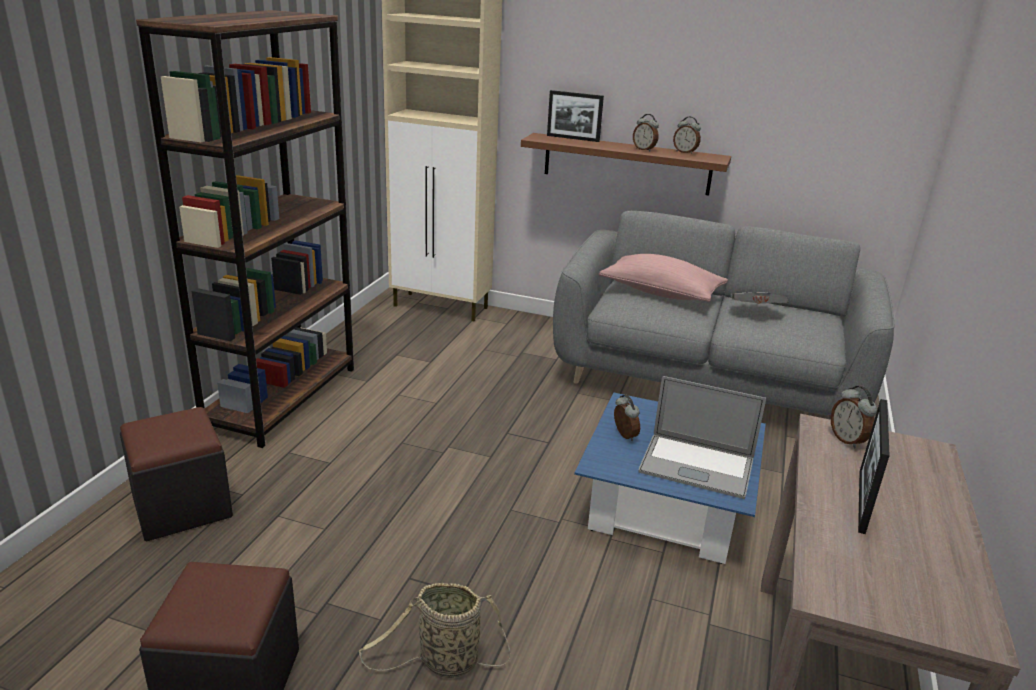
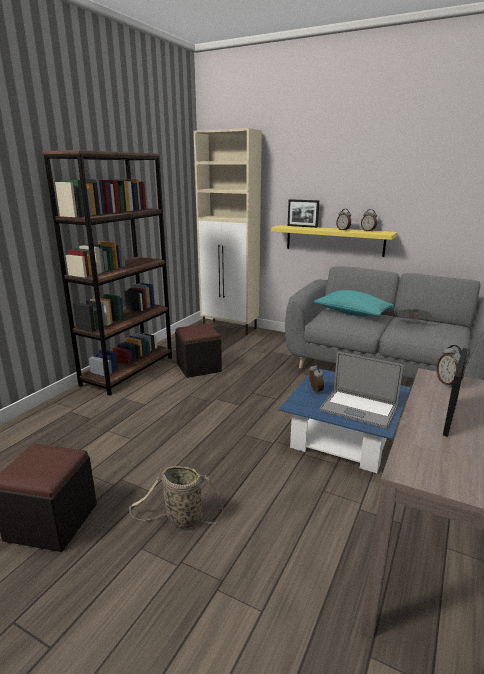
camera: 10 degrees right, 5 degrees down
(182, 506) = (56, 423): black ottoman -> black ottoman (198, 367)
(626, 164) = (334, 240): brown shelf -> yellow shelf
(661, 293) = (352, 313): pink pillow -> turquoise pillow

